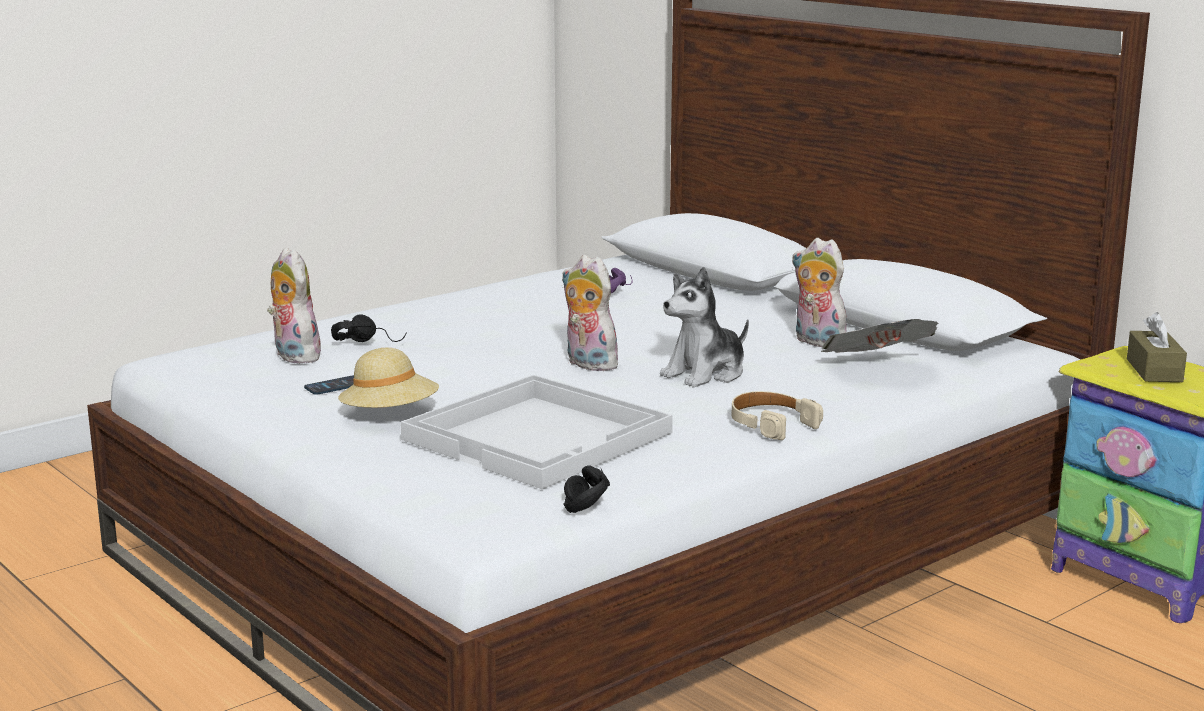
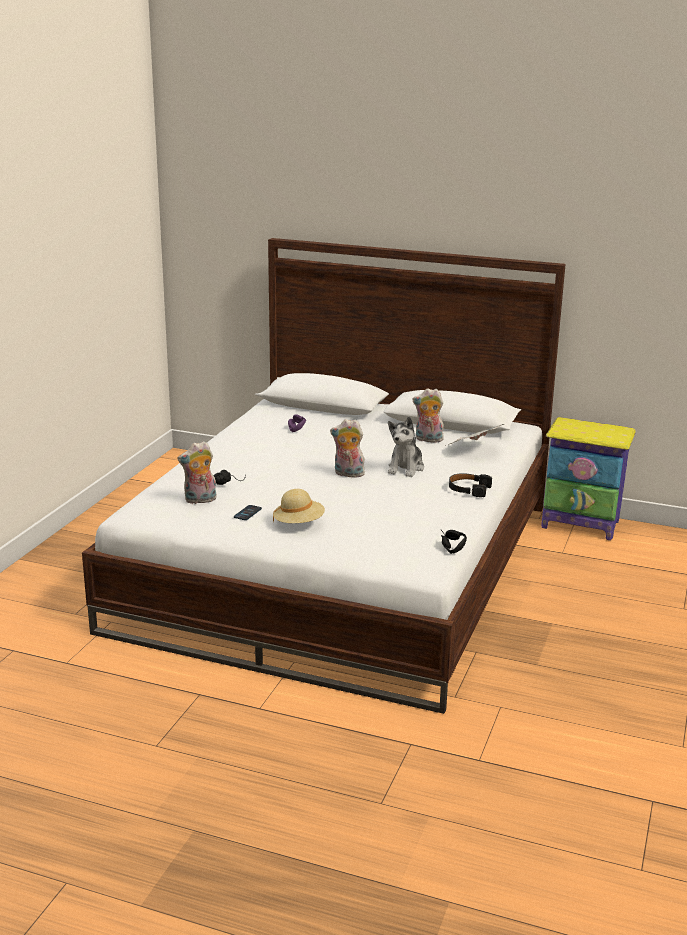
camera: 30 degrees left, 5 degrees up
(293, 356) = (200, 500): plush toy -> plush toy turned 45 degrees counterclockwise
(540, 436) = (384, 518): white tray -> none
(771, 424) = (468, 489): beige headphones -> black headphones
(1154, 370) = (584, 429): brown tissue box -> none

